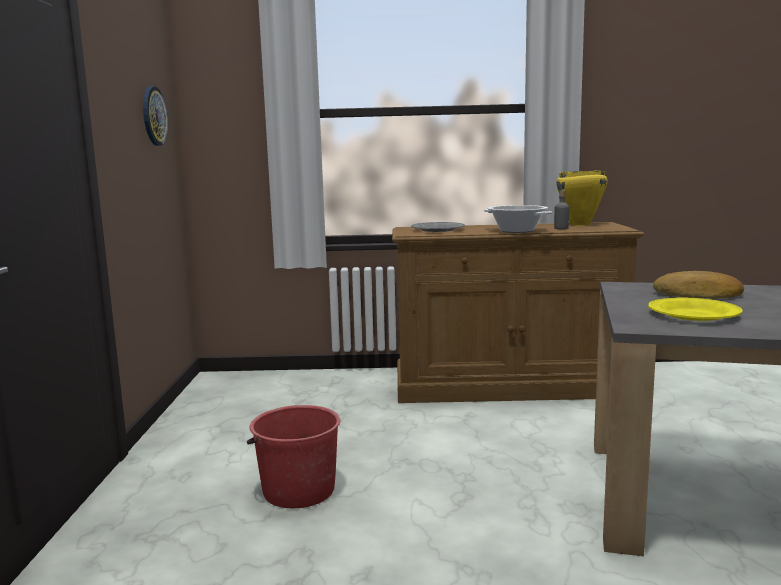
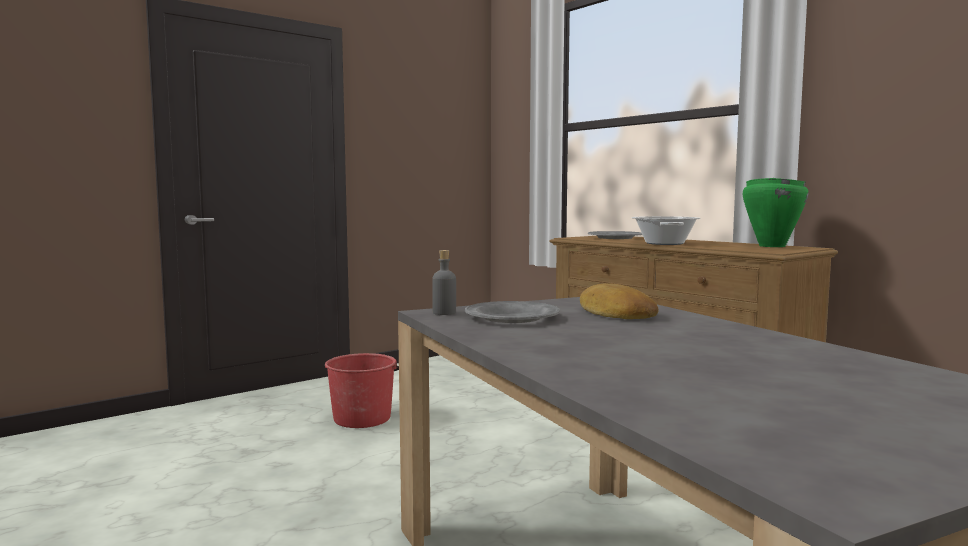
camera: 50 degrees right, 5 degrees down
(153, 116) = (445, 135): wall clock -> none
(561, 228) = (721, 246): grey bottle -> grey bottle (444, 313)
(580, 224) = (771, 246): yellow cooking pot -> green cooking pot
(693, 314) = (511, 317): yellow plate -> grey plate

